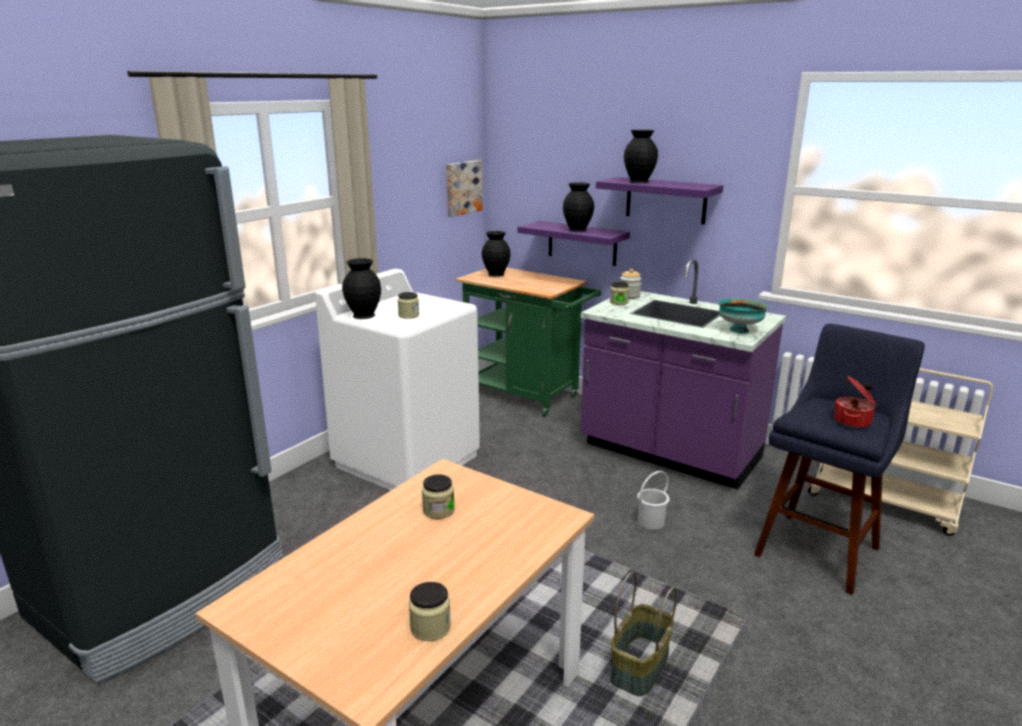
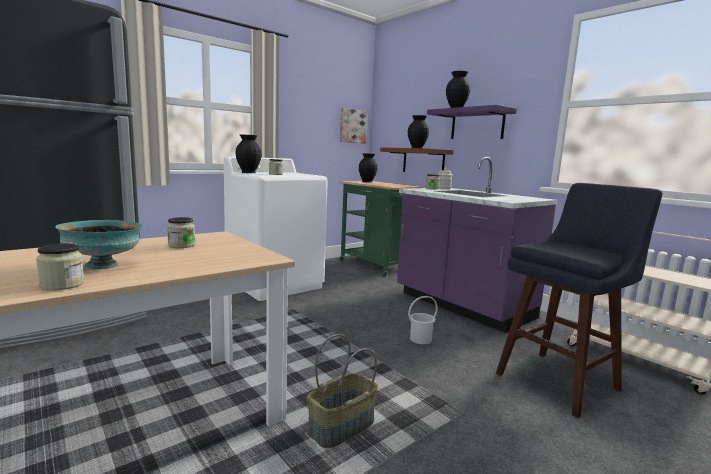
camera: 15 degrees right, 10 degrees down
(582, 243) = (423, 161): purple shelf -> brown shelf
(739, 330) = (510, 199): turquoise bowl -> turquoise bowl (103, 265)
(853, 421) = (584, 250): cooking pot -> none

